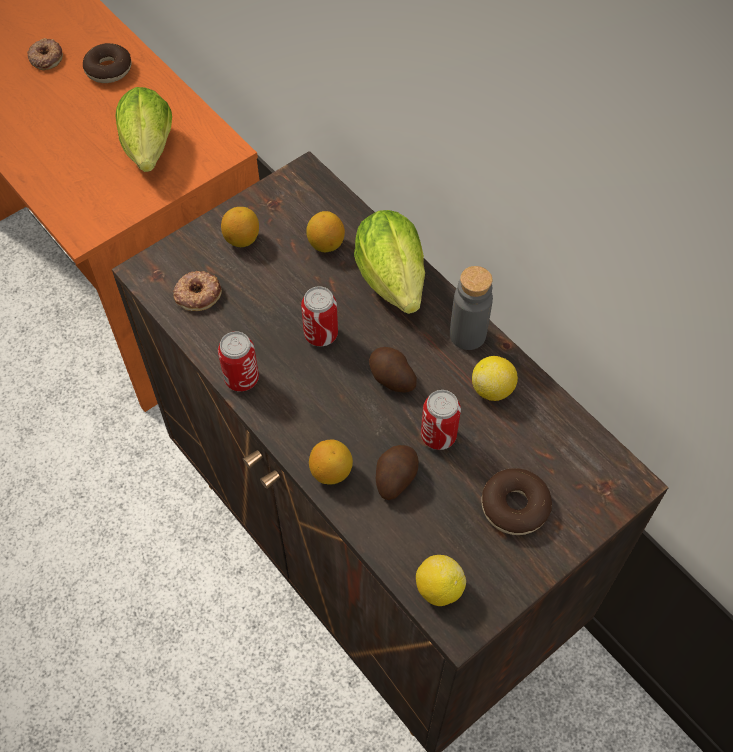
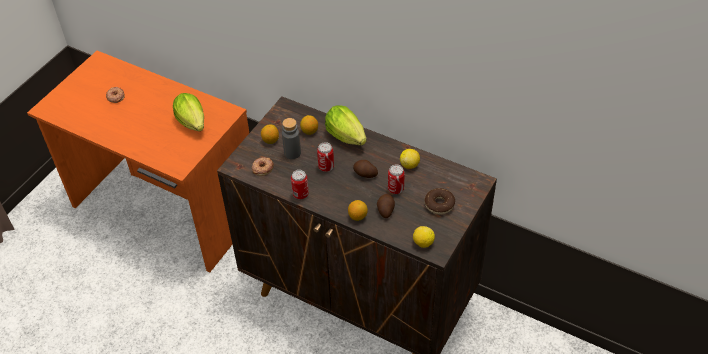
camera: 20 degrees left, 10 degrees down
(109, 69) = (151, 93): donut -> none
(467, 335) = (389, 148): grey bottle -> grey bottle (292, 153)

